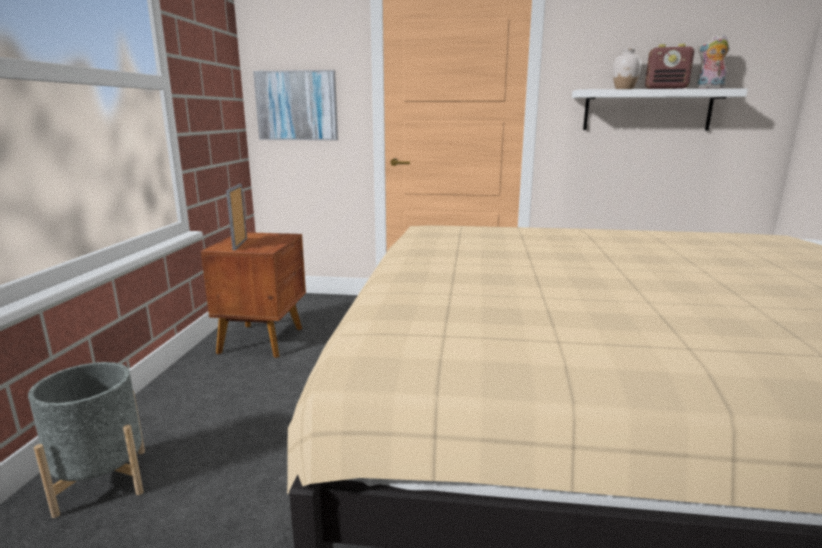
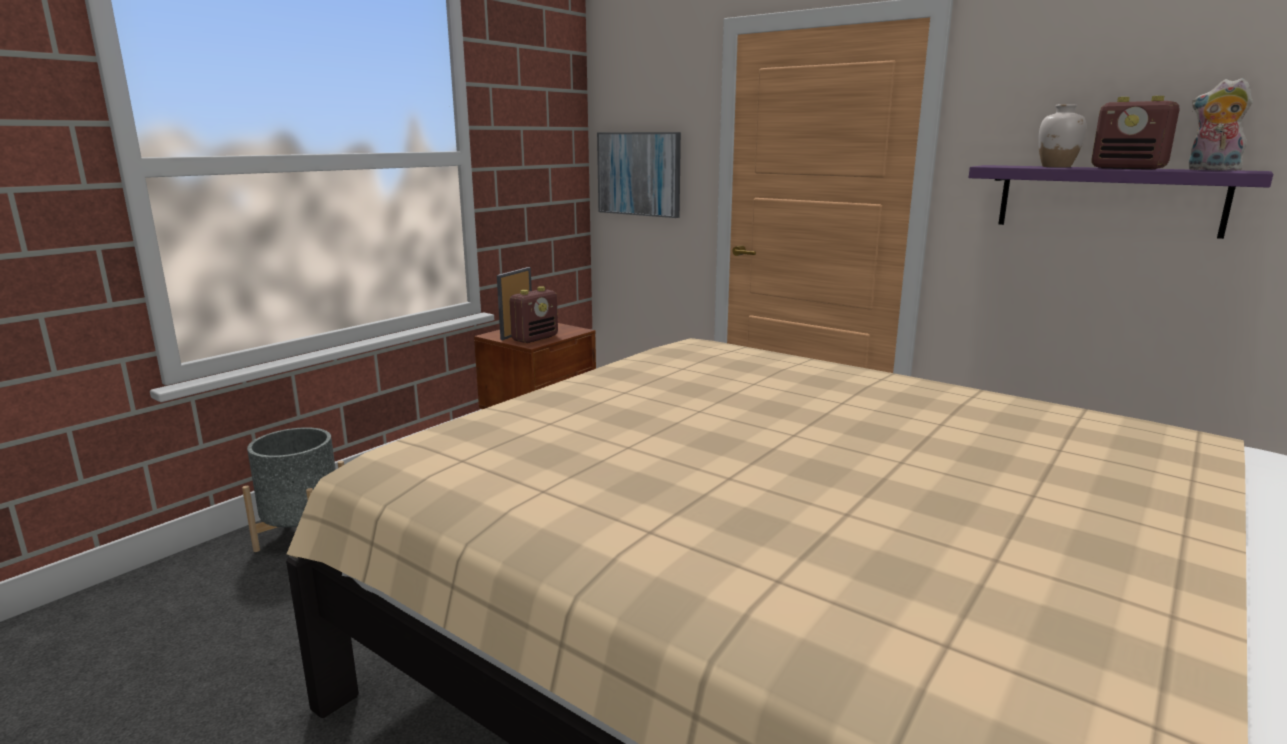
camera: 30 degrees right, 0 degrees up
(262, 245) = (535, 338): none -> radio
(647, 110) = (1108, 199): white shelf -> purple shelf

